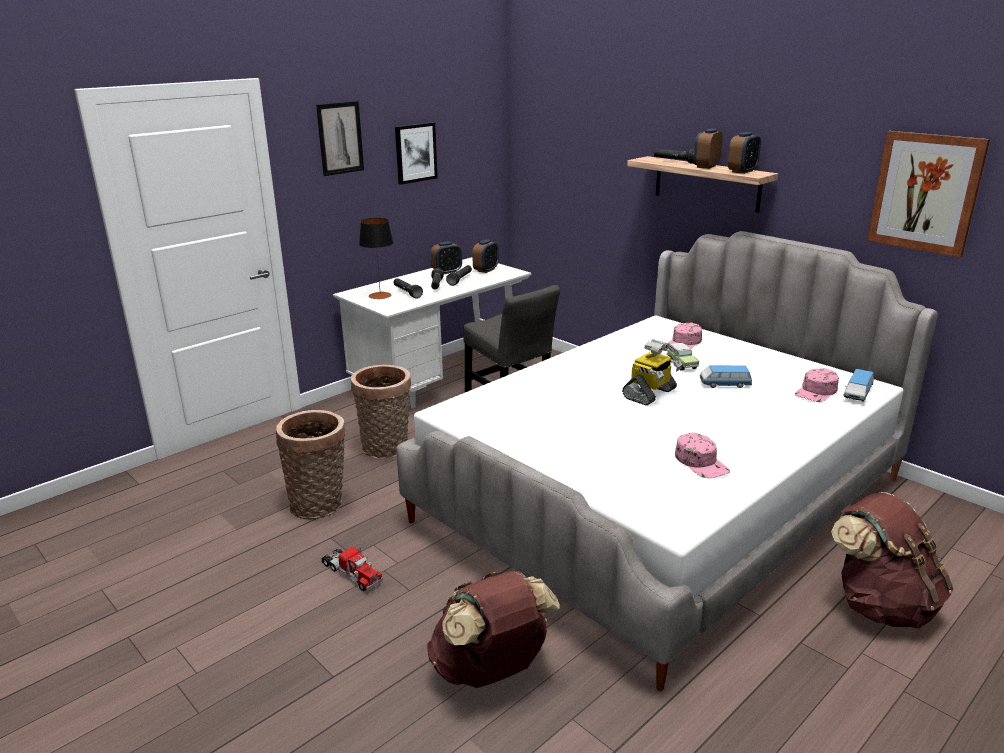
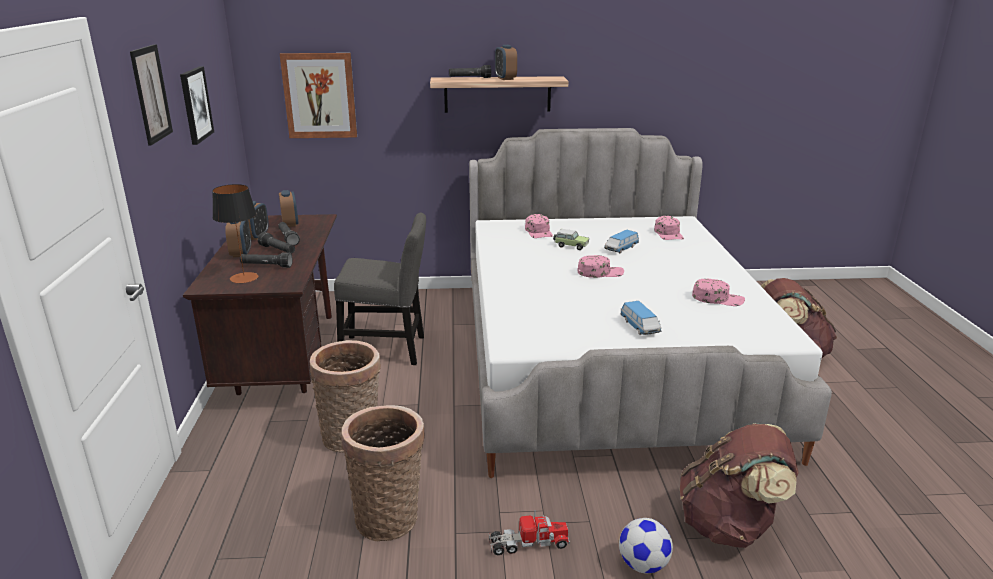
camera: 50 degrees left, 0 degrees up
(384, 639) = (643, 565): none -> football
(440, 381) = (284, 359): white desk -> brown desk
(650, 394) = (600, 272): toy robot -> pink cap
(742, 171) = (541, 78): alarm clock -> alarm clock (241, 253)
(857, 394) = (687, 227): toy car -> toy car (640, 327)
(925, 192) = (678, 75): picture -> picture (319, 95)

